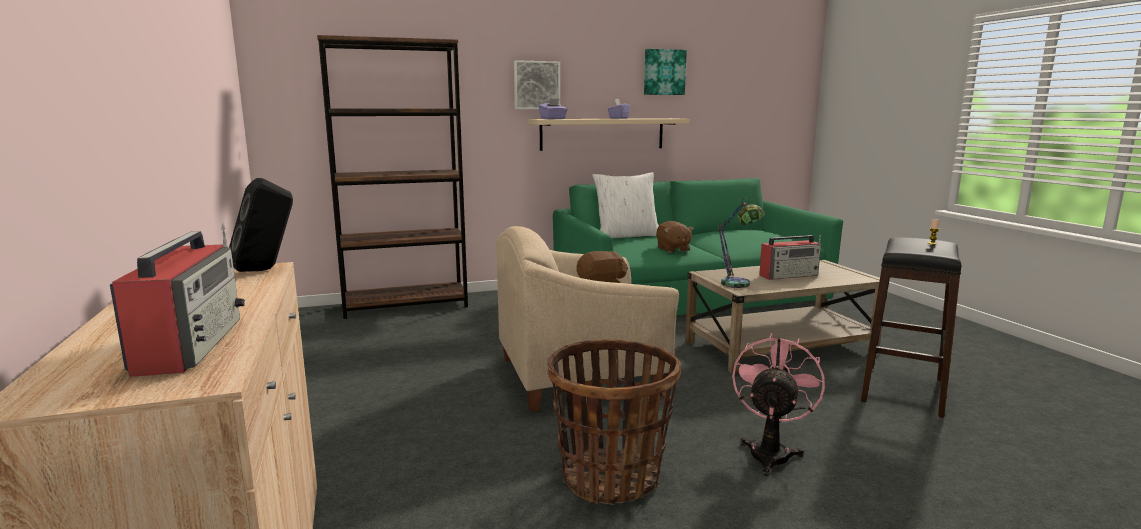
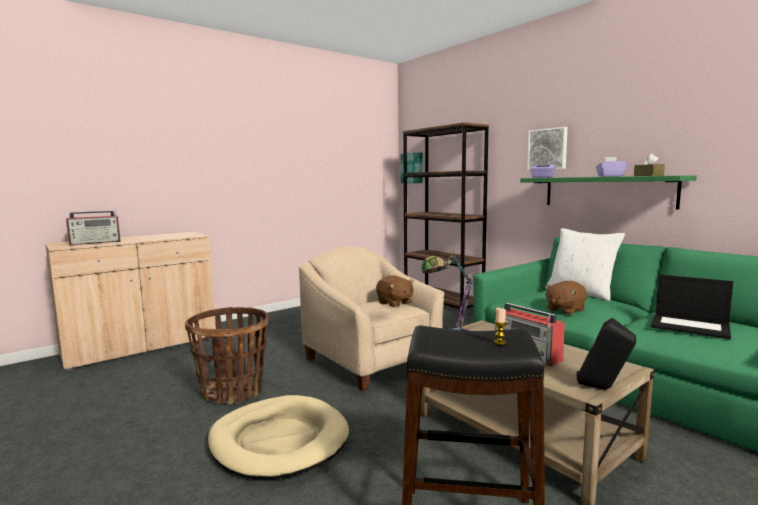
camera: 70 degrees right, 5 degrees down
(265, 270) = (193, 235): black speaker -> black speaker (603, 388)
(602, 134) = (607, 192): beige shelf -> green shelf
(649, 118) = (648, 175): none -> brown tissue box
(664, 72) = (686, 123): picture -> picture (412, 168)
(744, 236) = (691, 326): none -> laptop
(770, 451) = (279, 441): pink fan -> beige dog bed

